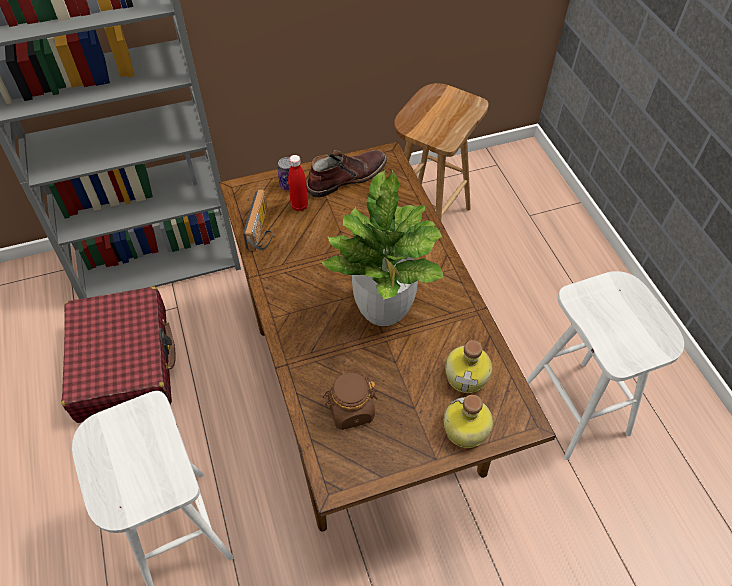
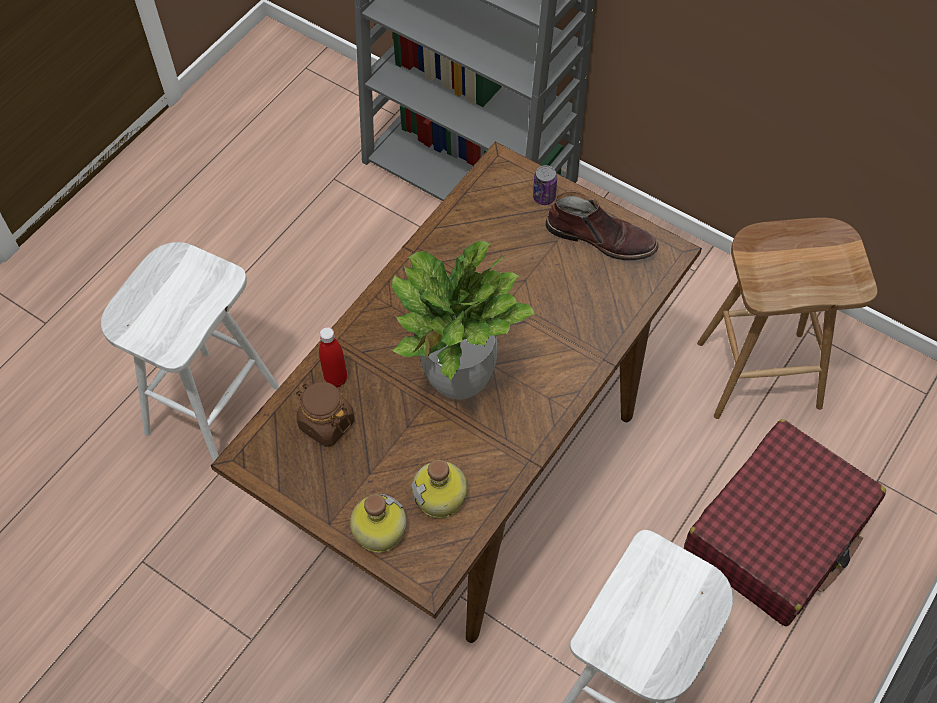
camera: 55 degrees right, 5 degrees up
(124, 363) = (334, 239): red suitcase -> red suitcase (778, 532)
(262, 231) = (467, 218): radio -> none
(299, 206) = (525, 225): red bottle -> red bottle (336, 379)

